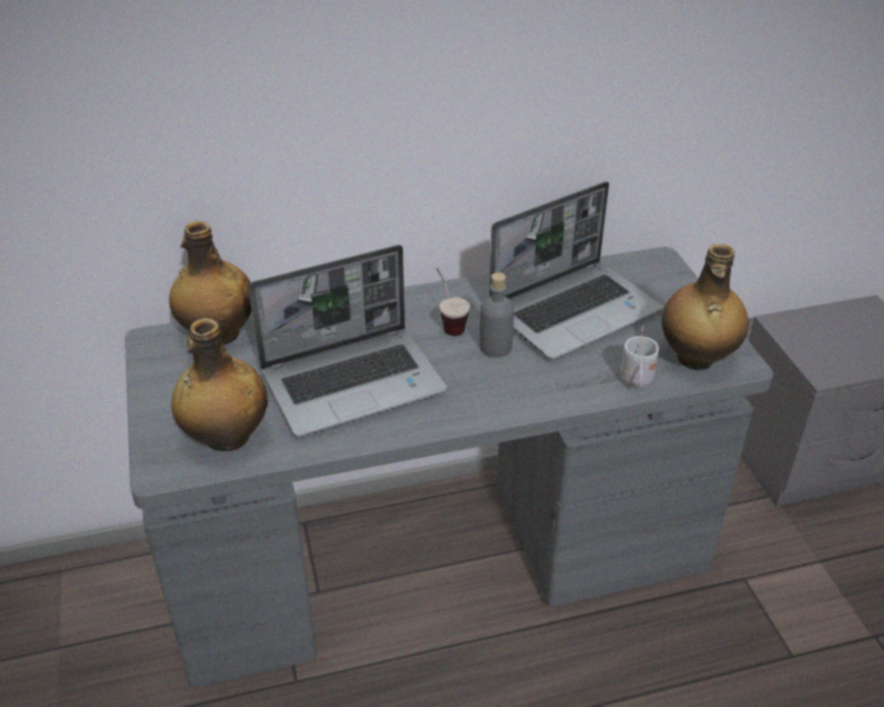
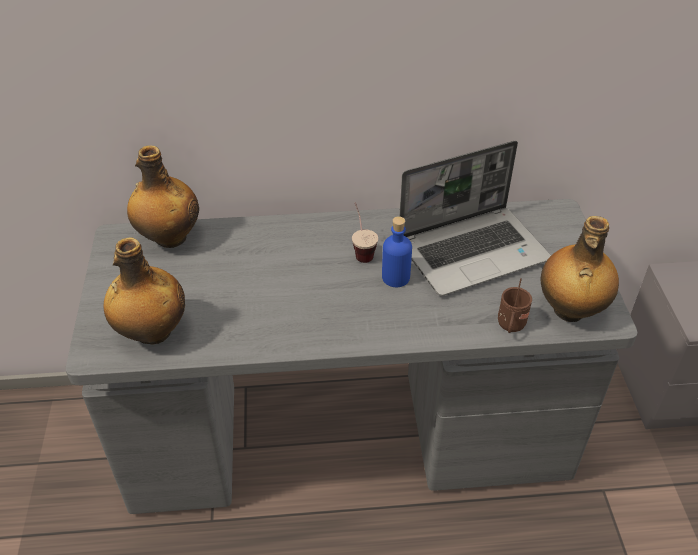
camera: 10 degrees right, 5 degrees up
(354, 381) = (269, 294): laptop -> none
(495, 347) = (395, 277): grey bottle -> blue bottle
(636, 383) = (510, 327): white mug -> brown mug

